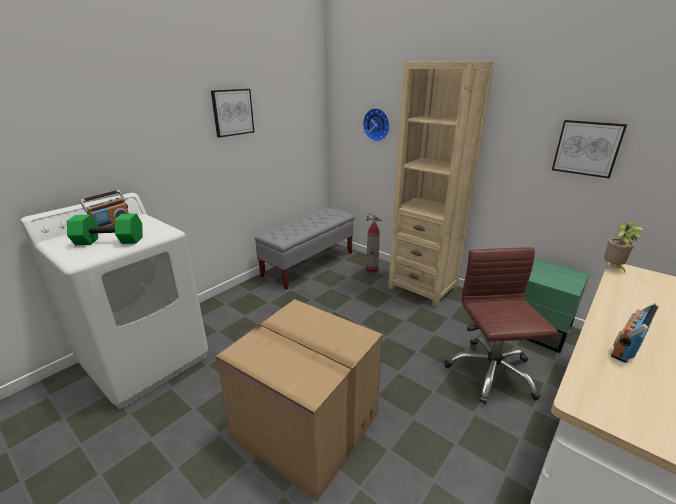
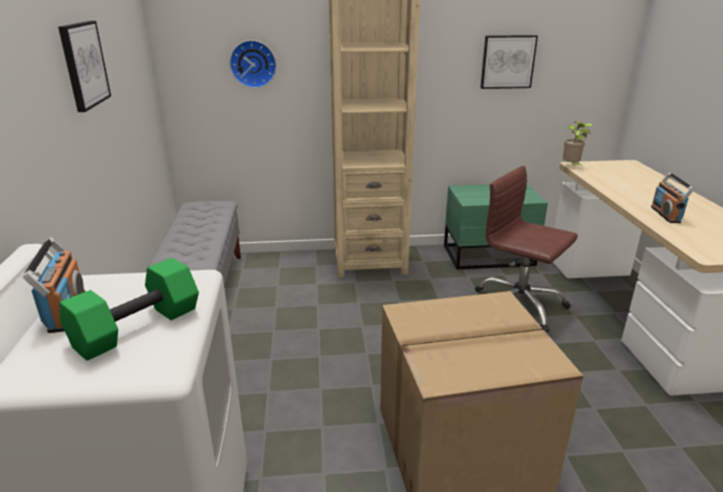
camera: 45 degrees left, 0 degrees up
(372, 269) = (293, 266): fire extinguisher -> none

